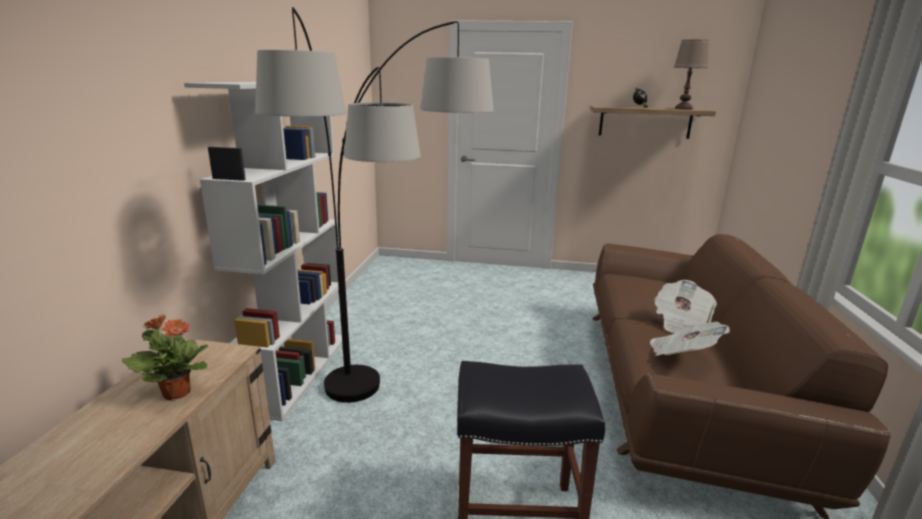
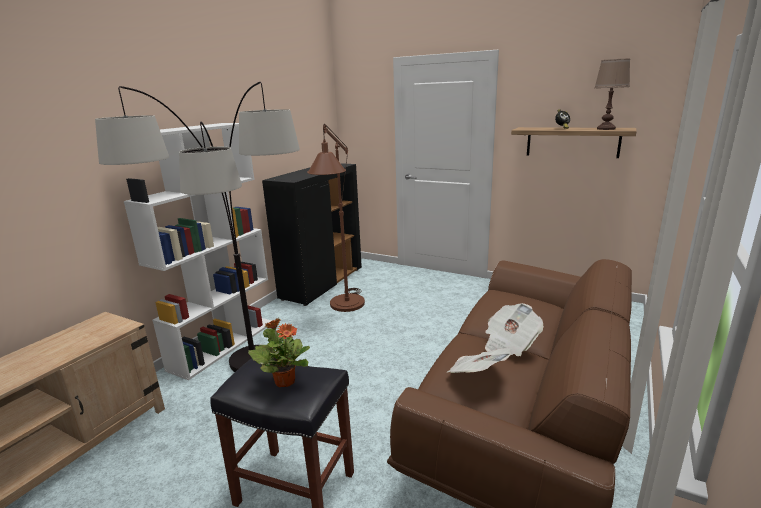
camera: 20 degrees right, 0 degrees up
(176, 392) = (68, 349): potted plant -> potted plant (284, 381)
(373, 288) = (322, 283): none -> black cabinet
(422, 313) = (345, 308): none -> brown floor lamp

